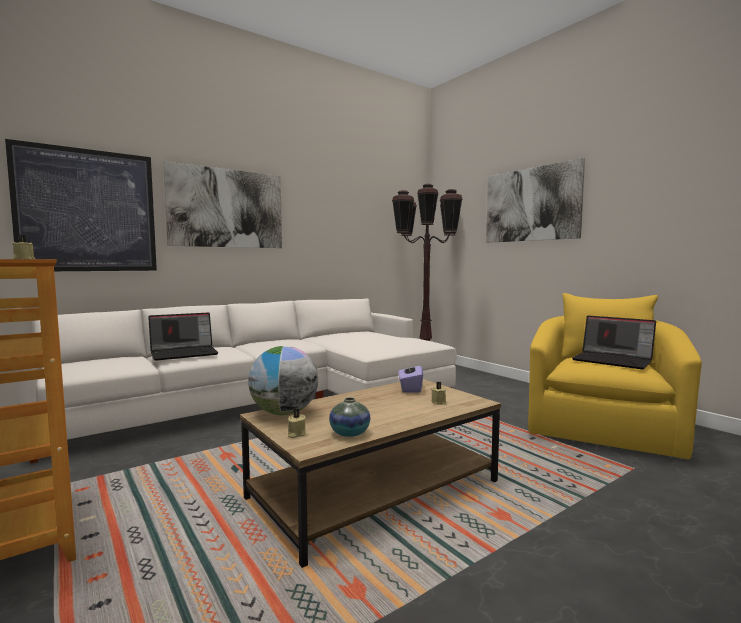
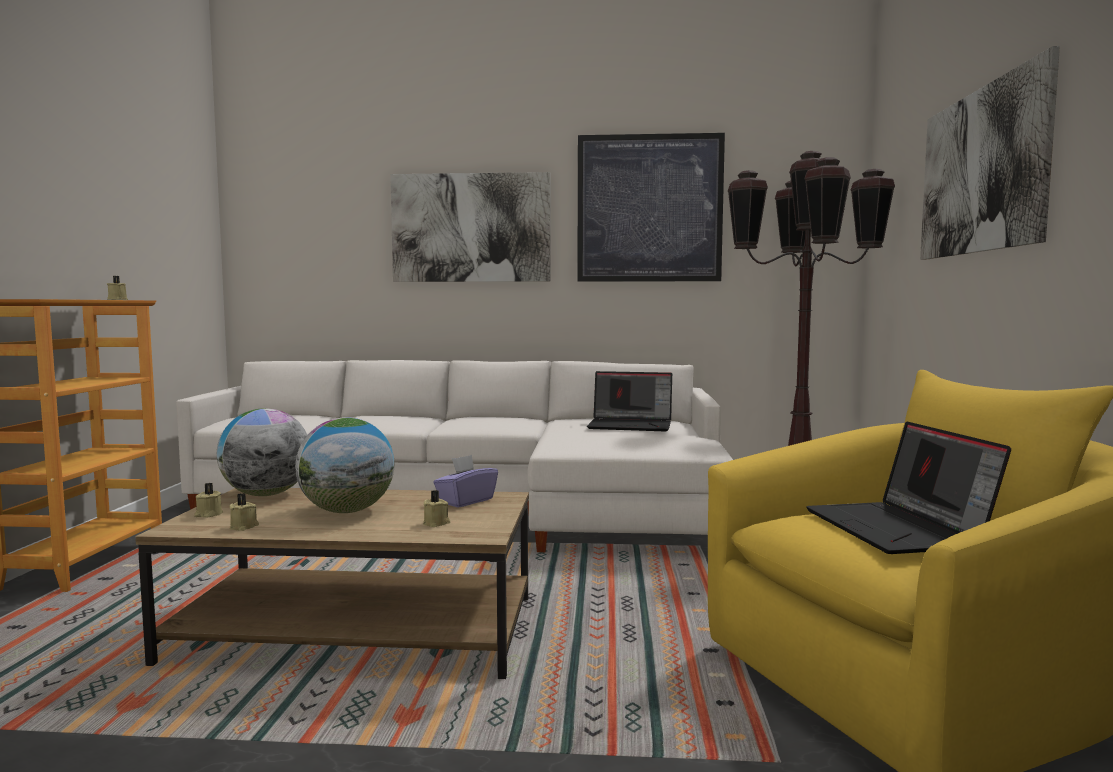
camera: 40 degrees right, 0 degrees up
(87, 211) = (310, 243): picture -> picture (649, 208)
(185, 353) = (360, 418): laptop -> laptop (631, 425)
(349, 433) = (244, 526): vase -> beige candle
(373, 409) = (347, 511): none -> globe

